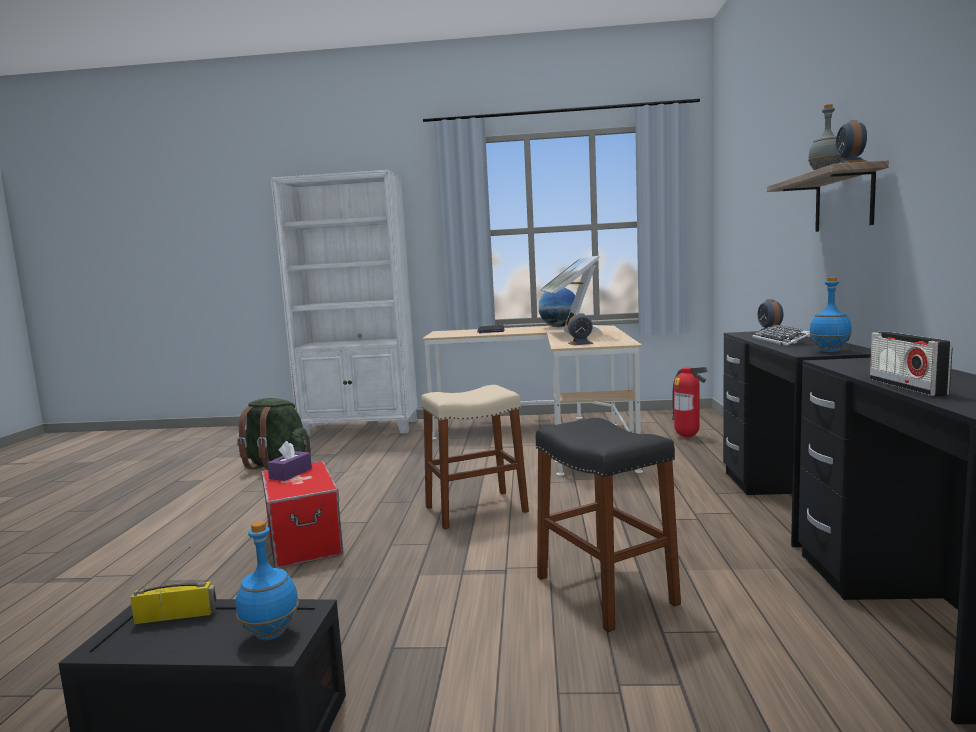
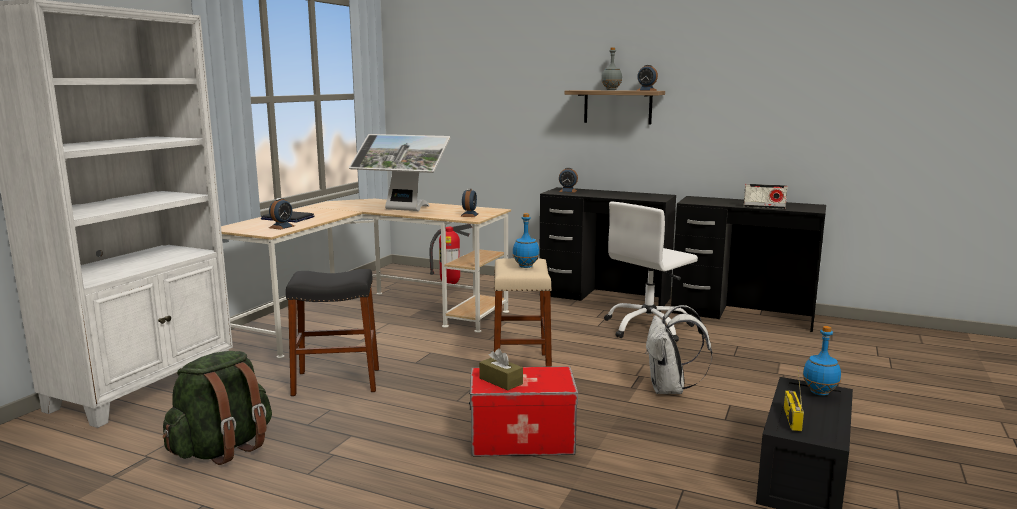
camera: 70 degrees left, 5 degrees up
(290, 473) = (501, 381): purple tissue box -> brown tissue box
(458, 334) = (282, 227): none -> alarm clock
(472, 595) = (670, 390): none -> white backpack
(559, 327) = (333, 205): globe -> none
(605, 590) = (683, 357): black stool -> black stool (336, 381)
(701, 549) = (648, 327): none -> white office chair
(782, 341) = (604, 194): keyboard -> none
(830, 351) = (657, 197): blue bottle -> blue bottle (526, 266)

